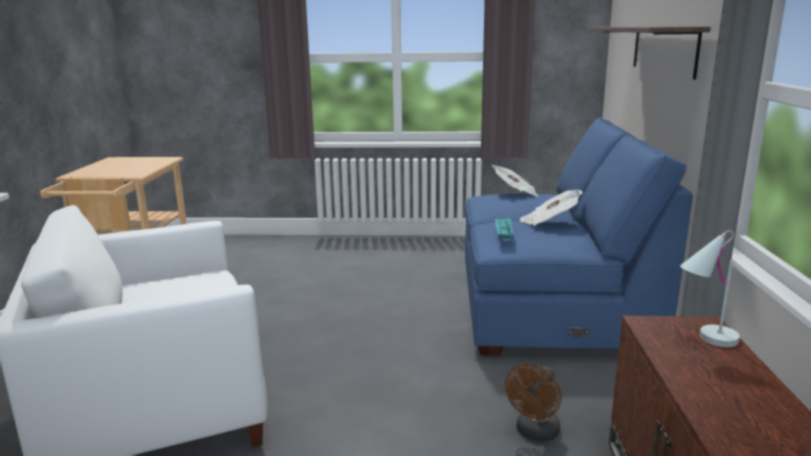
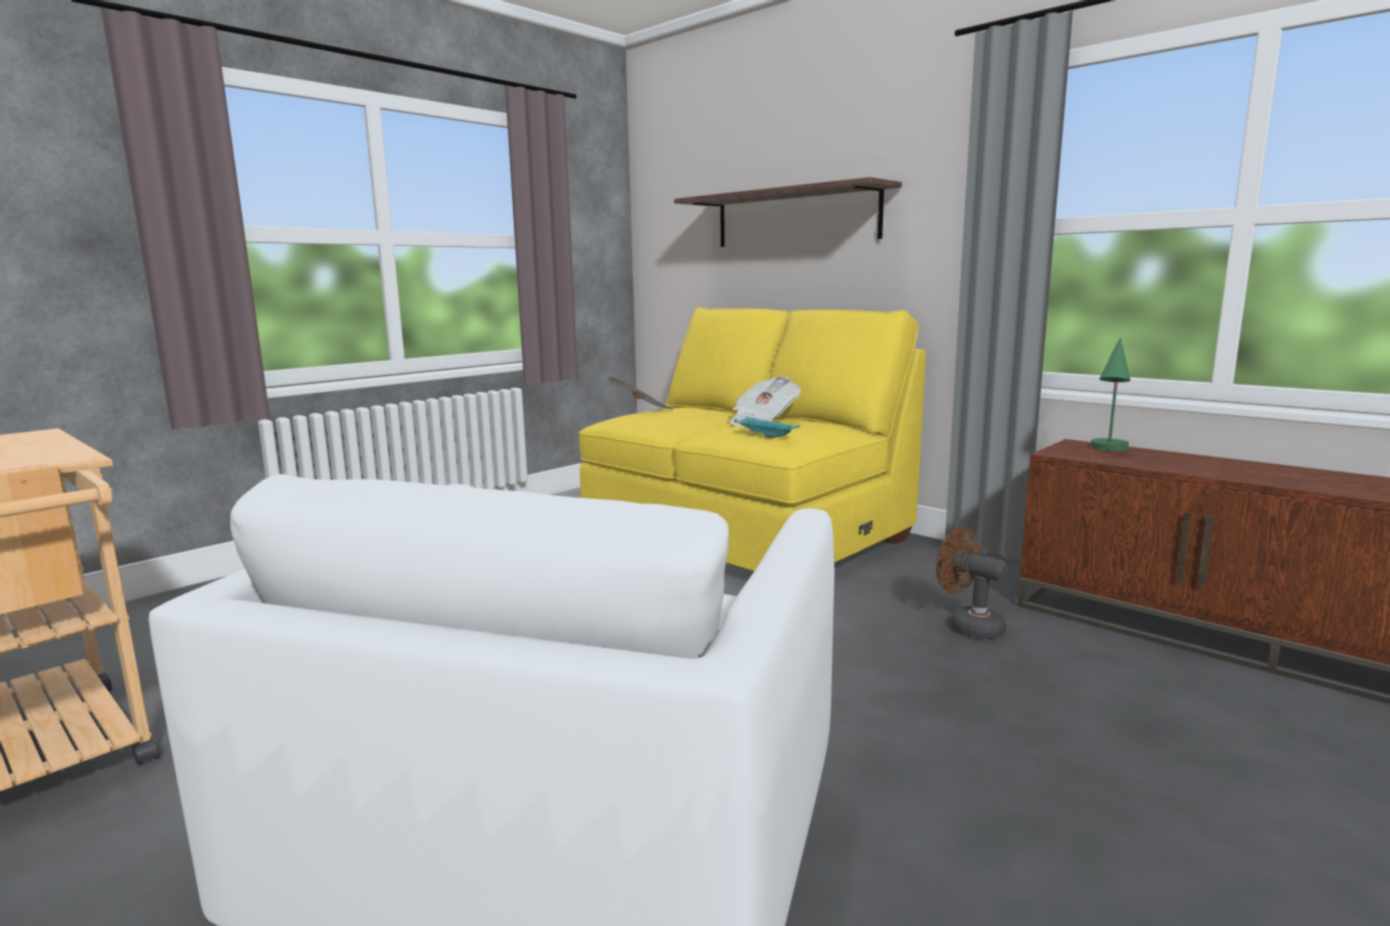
camera: 50 degrees left, 5 degrees down
(535, 433) = (968, 626): brown fan -> brown fan turned 150 degrees clockwise
(549, 306) = (744, 535): blue sofa -> yellow sofa
(703, 340) = (1108, 450): white table lamp -> green table lamp

